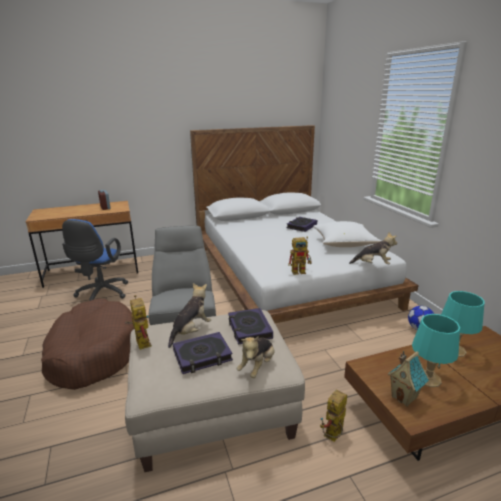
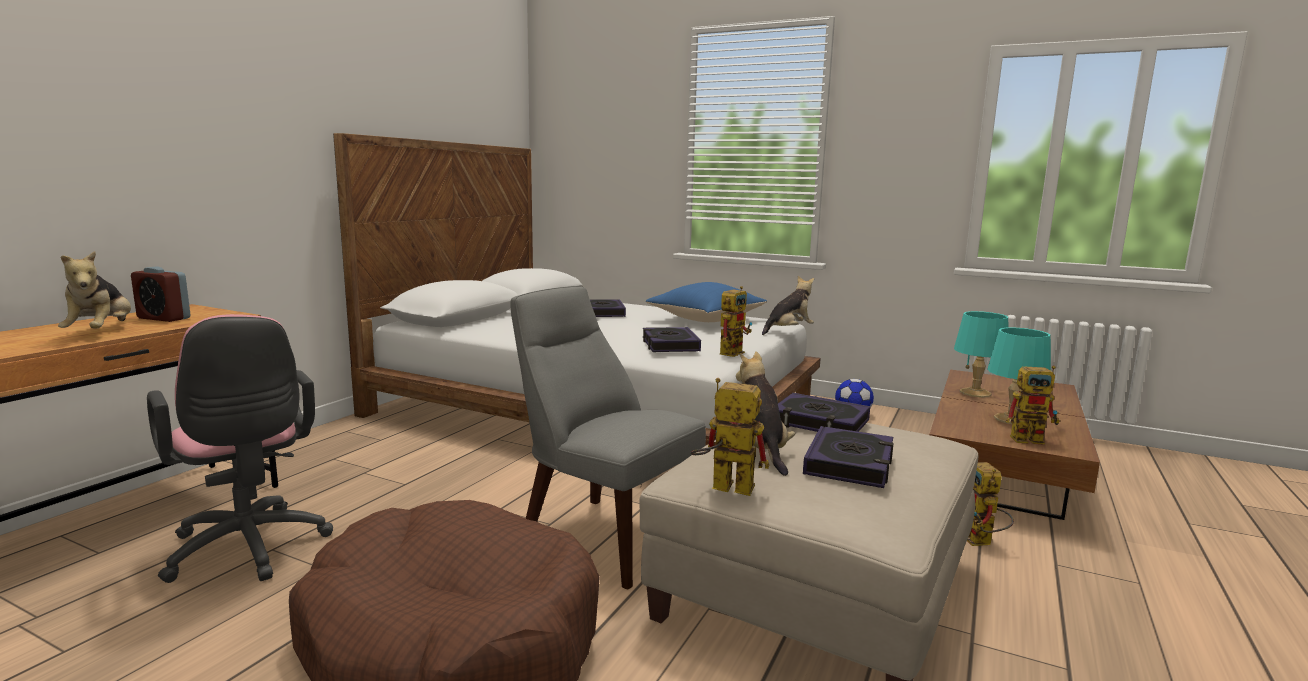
camera: 45 degrees left, 10 degrees down
(101, 295) = (249, 551): blue office chair -> pink office chair
(257, 366) = (921, 450): plush toy -> plush toy (101, 332)
(277, 258) = (670, 345): none -> book
(344, 244) = (706, 320): white pillow -> blue pillow
(404, 397) = (1033, 439): toy house -> toy robot

